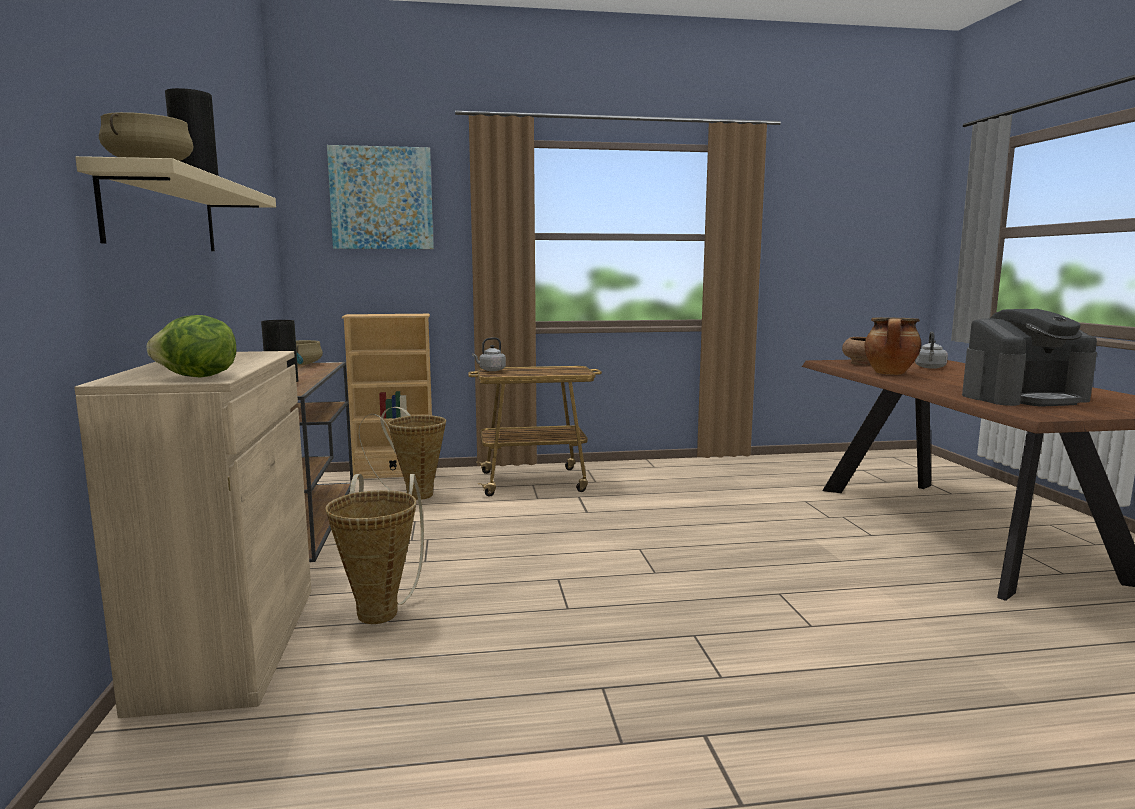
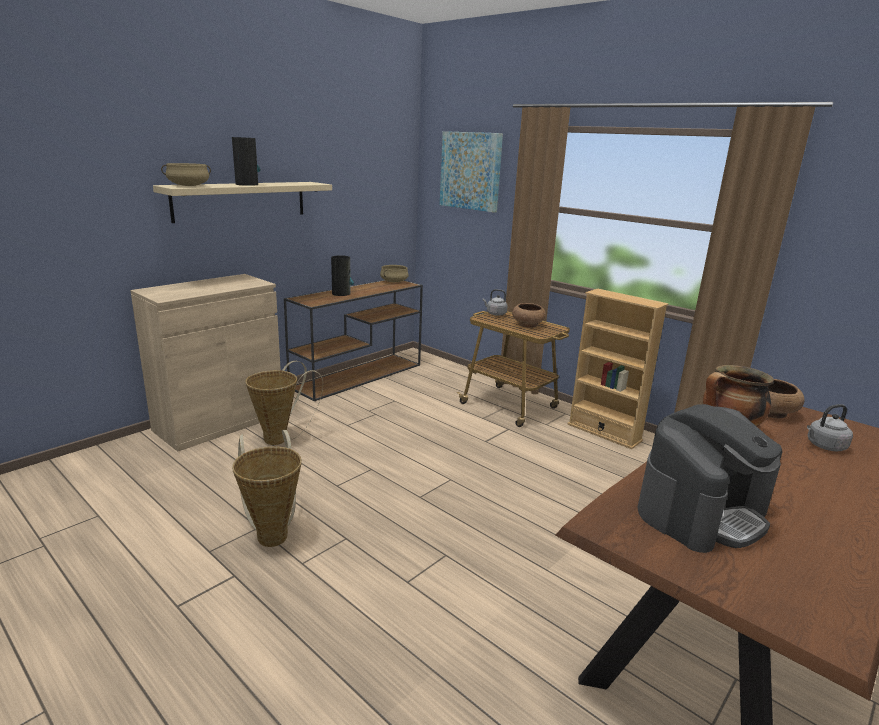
camera: 50 degrees right, 10 degrees up
(197, 377) = (165, 296): lettuce -> none
(394, 473) = (453, 366): beige bookcase -> beige bookcase (604, 432)
(414, 495) = (430, 385): basket -> basket (272, 533)
(545, 371) = (528, 325): none -> brown bowl
(1023, 398) = (702, 512): coffee machine -> coffee machine turned 75 degrees counterclockwise

